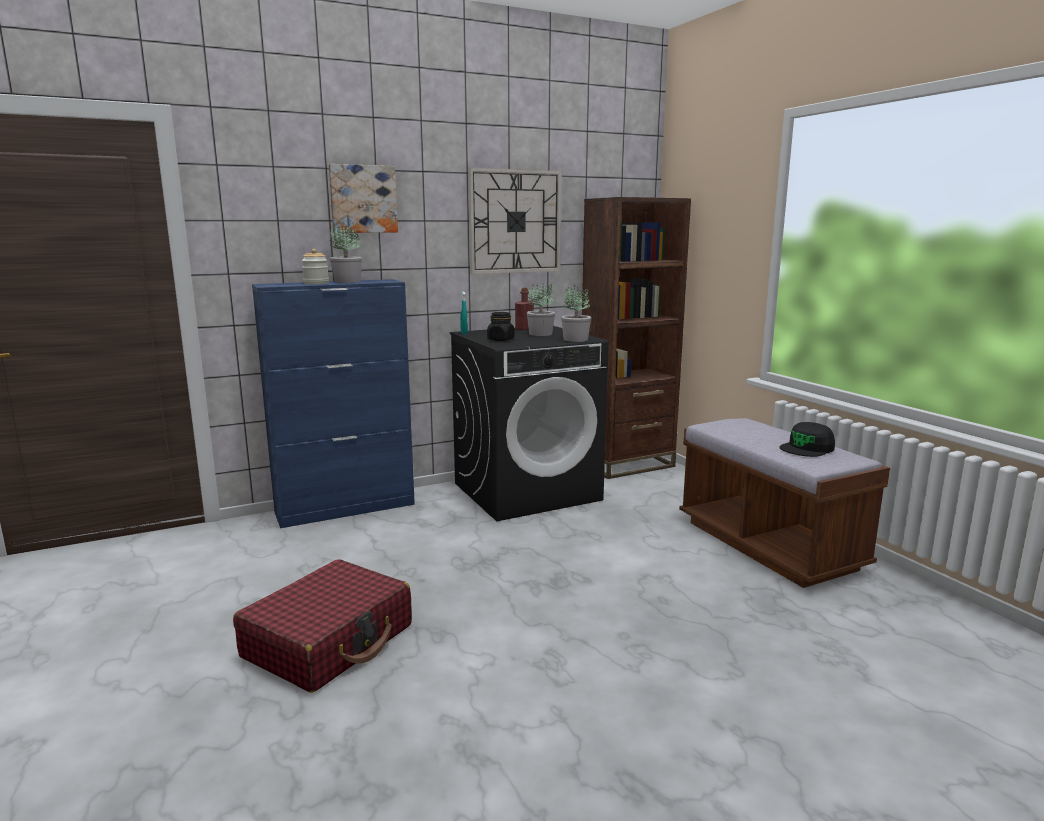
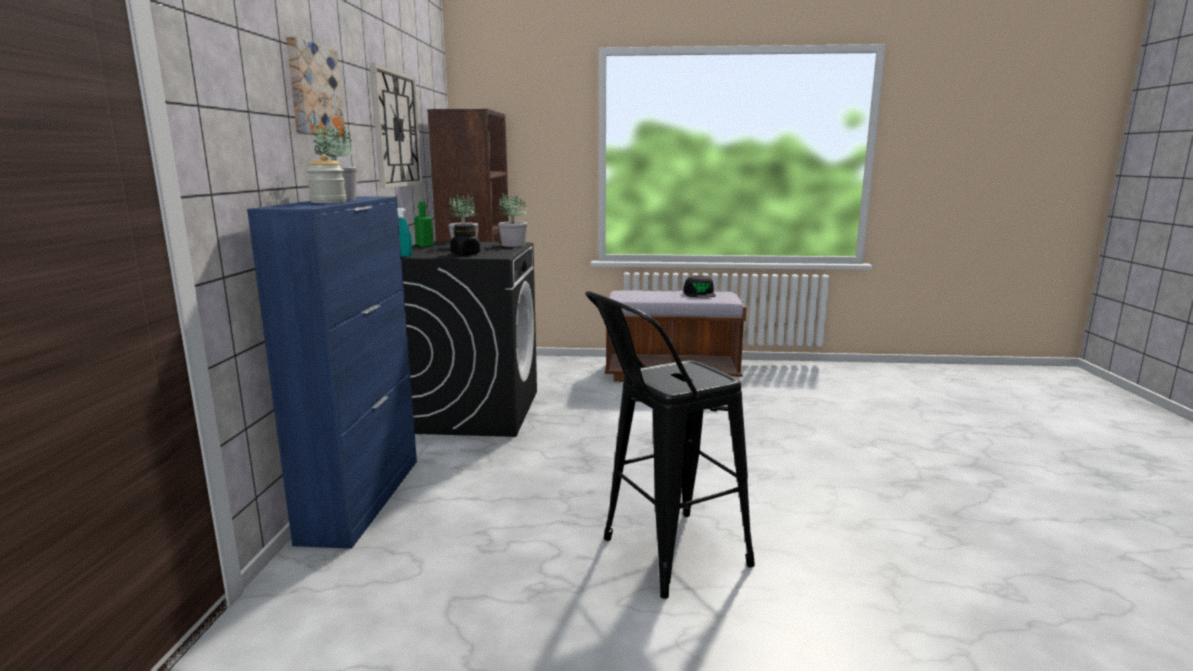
camera: 60 degrees left, 0 degrees up
(329, 641) = (662, 556): red suitcase -> black stool
(524, 328) = (424, 246): red bottle -> green bottle

